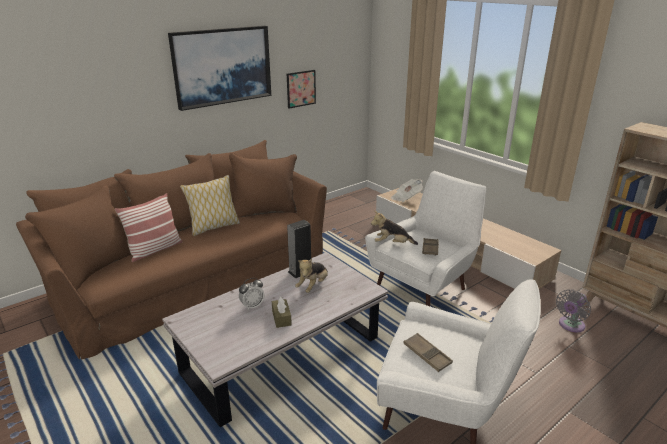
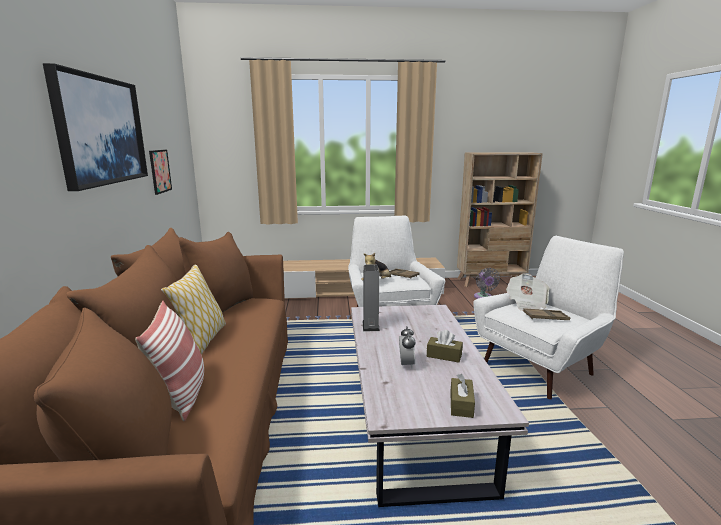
camera: 55 degrees left, 10 degrees down
(215, 344) = (461, 404): none -> brown tissue box
(313, 286) = (403, 327): plush toy -> none
(406, 198) = (293, 266): newspaper -> newspaper (526, 303)

